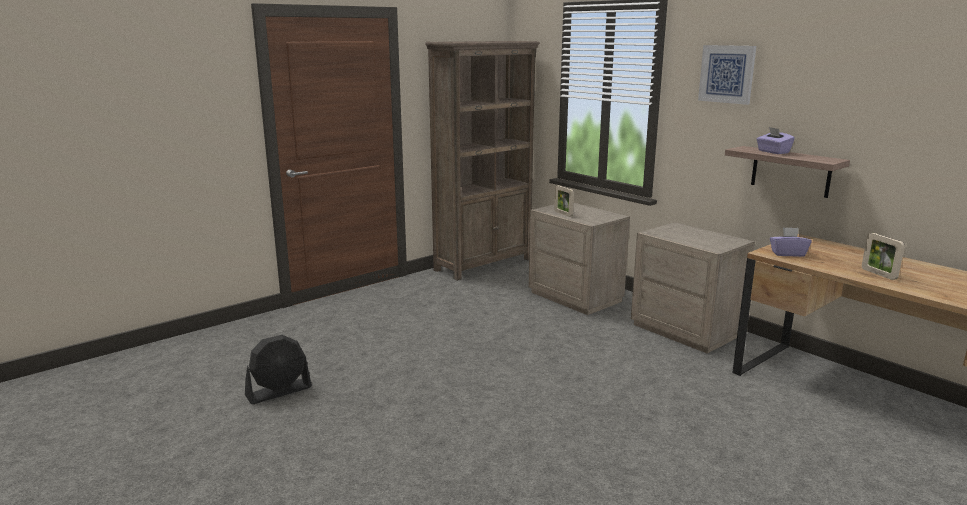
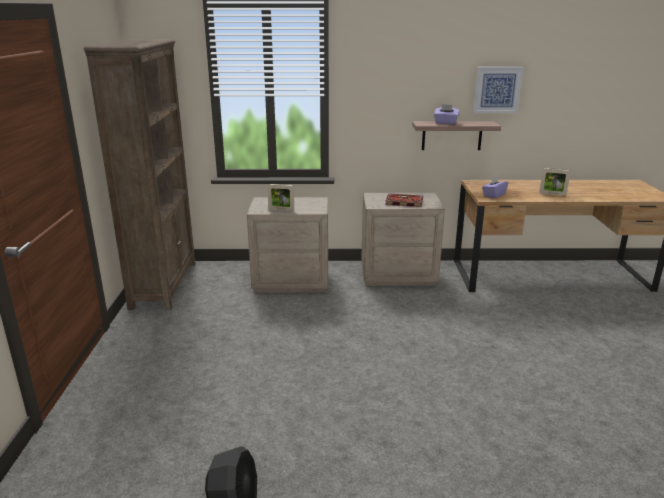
camera: 50 degrees left, 5 degrees up
(690, 238) = (403, 202): none -> book
(727, 74) = (394, 64): picture -> picture (497, 90)

